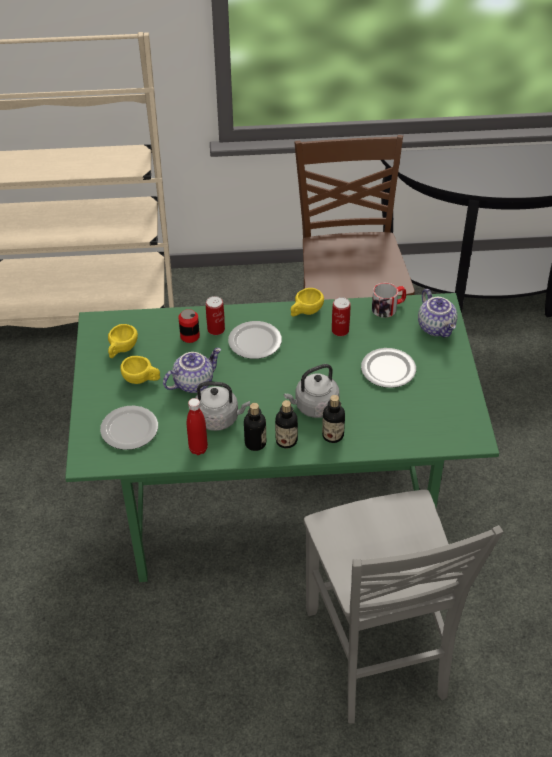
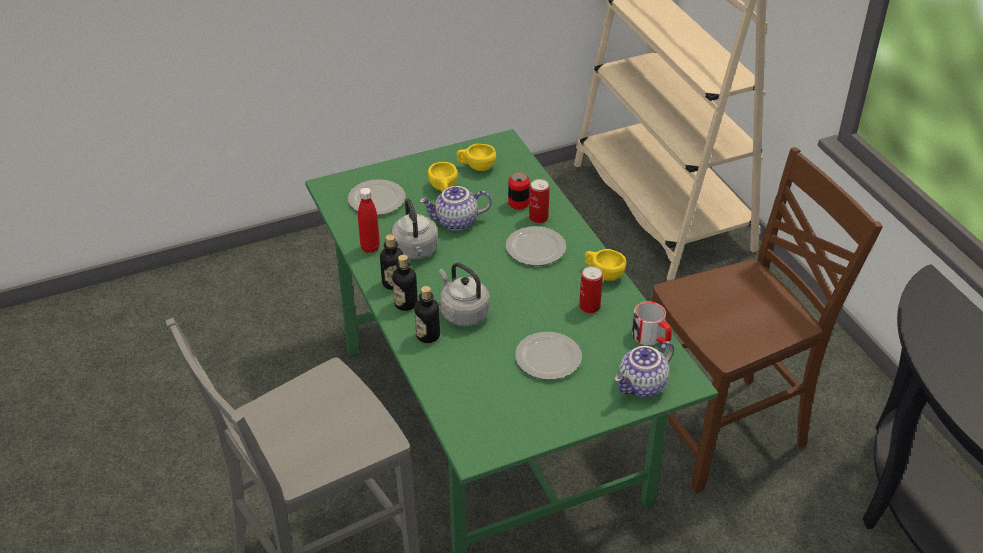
camera: 70 degrees right, 5 degrees down
(193, 382) = (456, 222): teapot -> teapot turned 135 degrees clockwise

